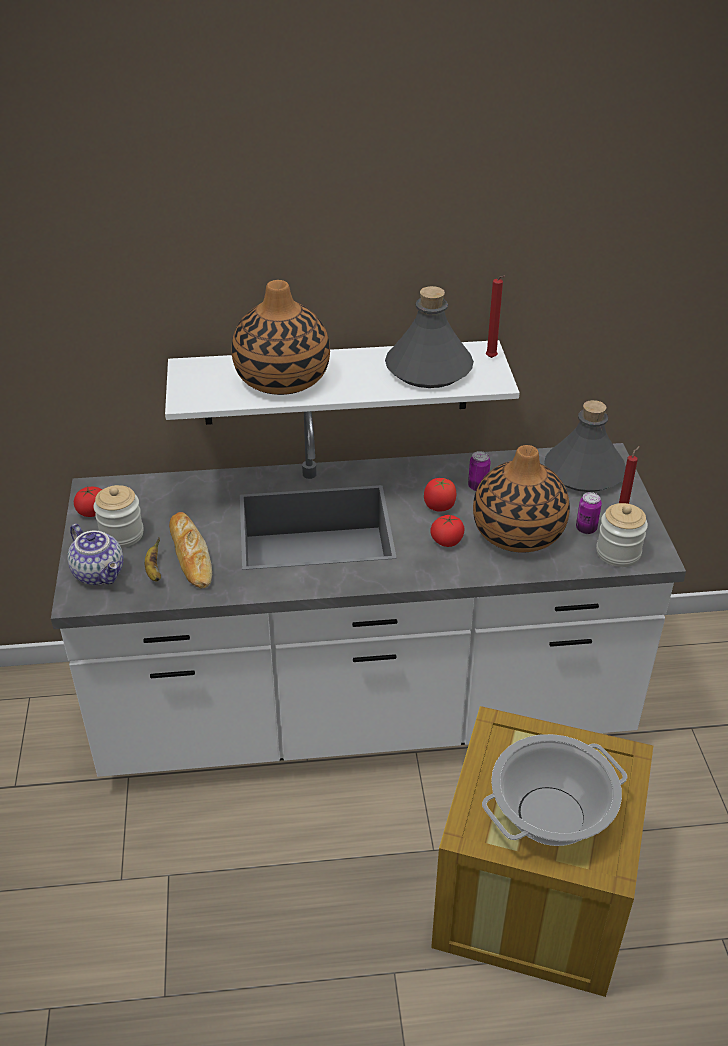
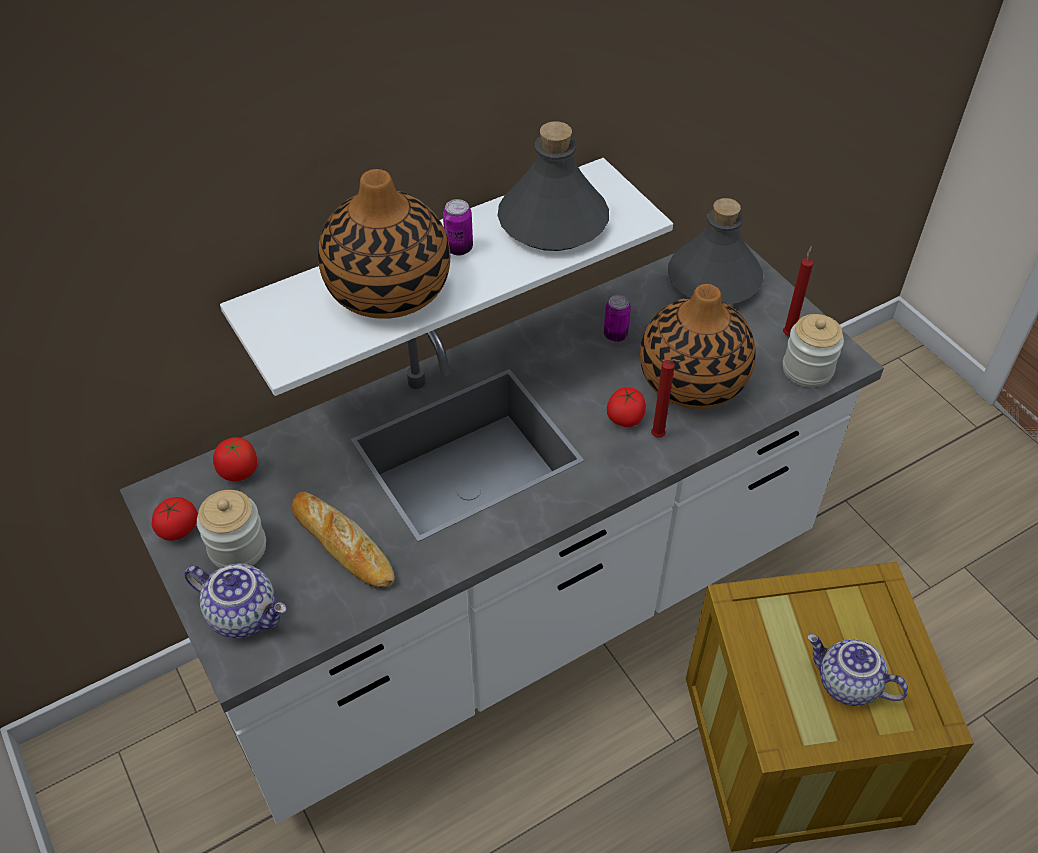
camera: 25 degrees left, 10 degrees up
(154, 571) = (311, 584): banana -> none
(439, 507) = (590, 376): tomato -> tomato (239, 472)
(492, 359) = (614, 186): red candle -> red candle (659, 437)
(550, 816) = (846, 685): cooking pot -> teapot
(586, 529) = (758, 351): can -> can (459, 248)

